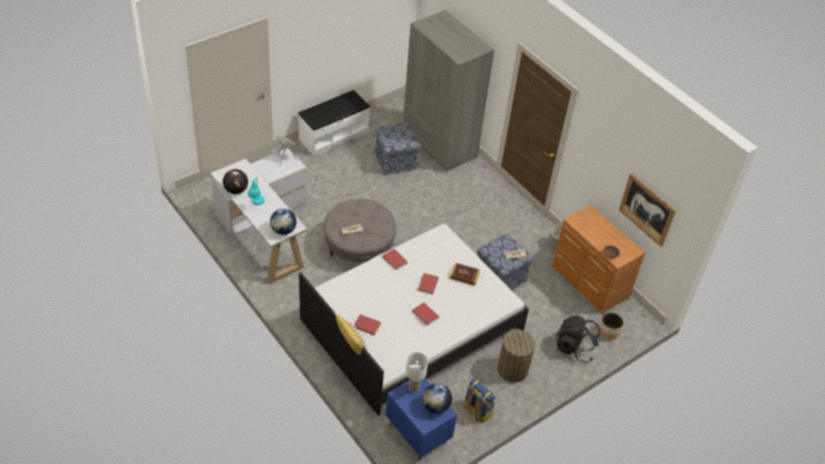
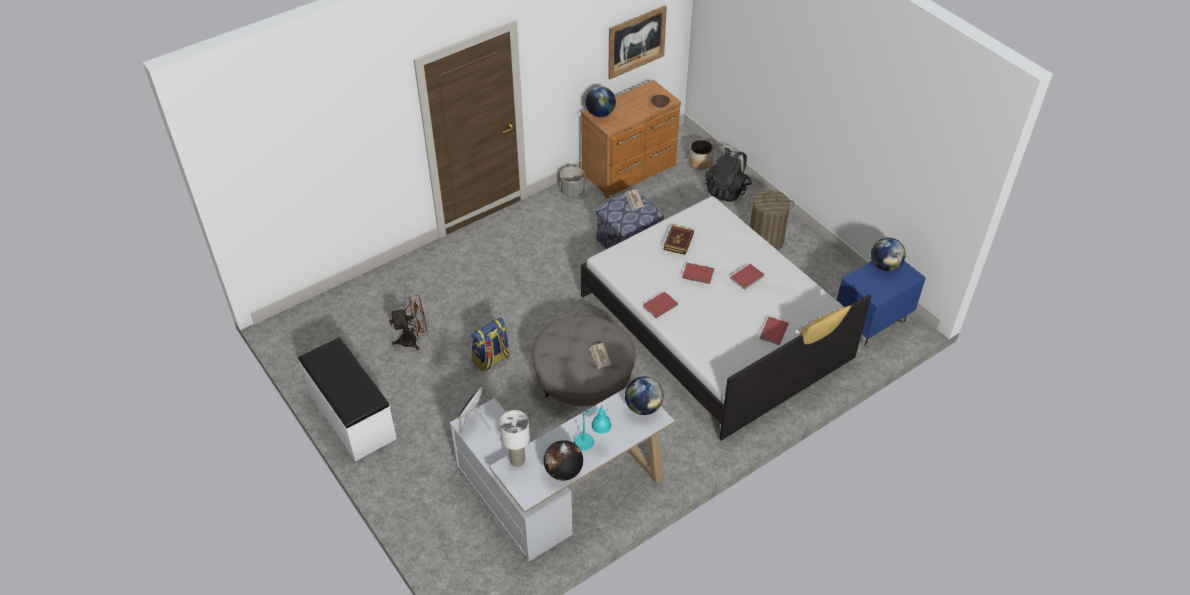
camera: 85 degrees left, 0 degrees up
(396, 160) = (413, 340): ottoman -> brown fan
(414, 388) = (865, 283): white table lamp -> white table lamp (517, 460)
(439, 144) = (381, 293): grey wardrobe -> none
(476, 411) = (828, 272): backpack -> backpack (491, 360)
(590, 216) = (600, 113): none -> globe

